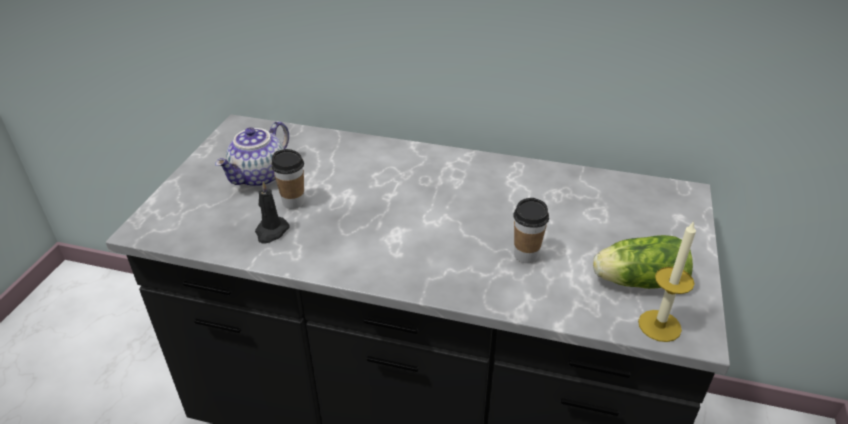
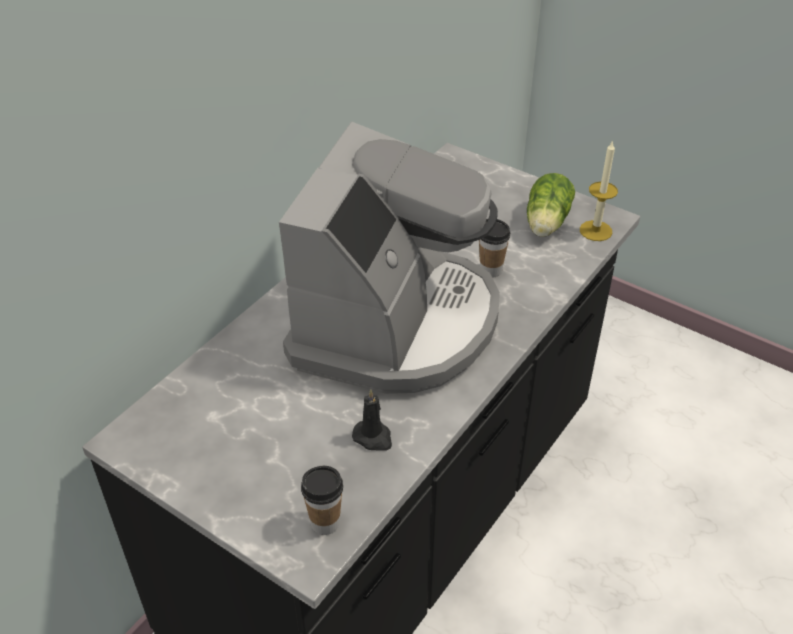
camera: 70 degrees left, 5 degrees up
(260, 177) = (261, 433): teapot -> none
(293, 202) = (329, 411): cup -> cup (325, 523)
(413, 213) = (396, 323): none -> coffee machine

